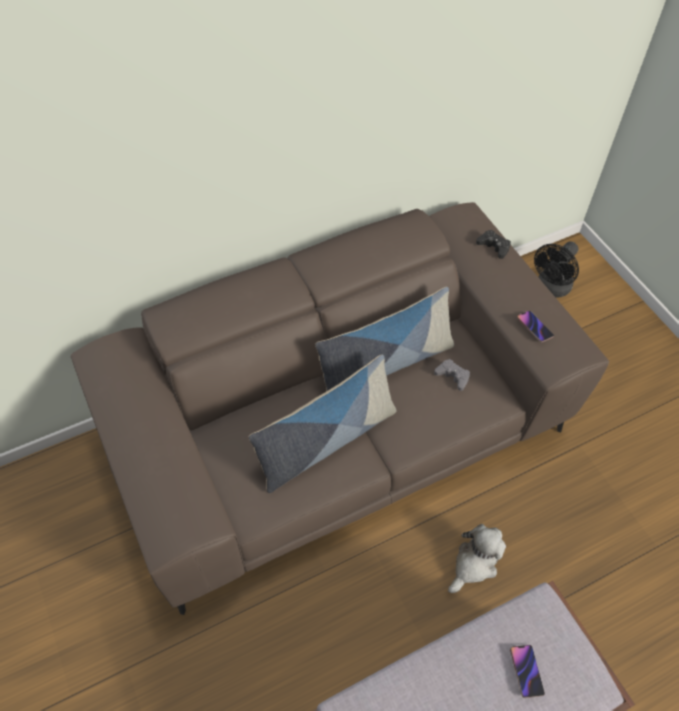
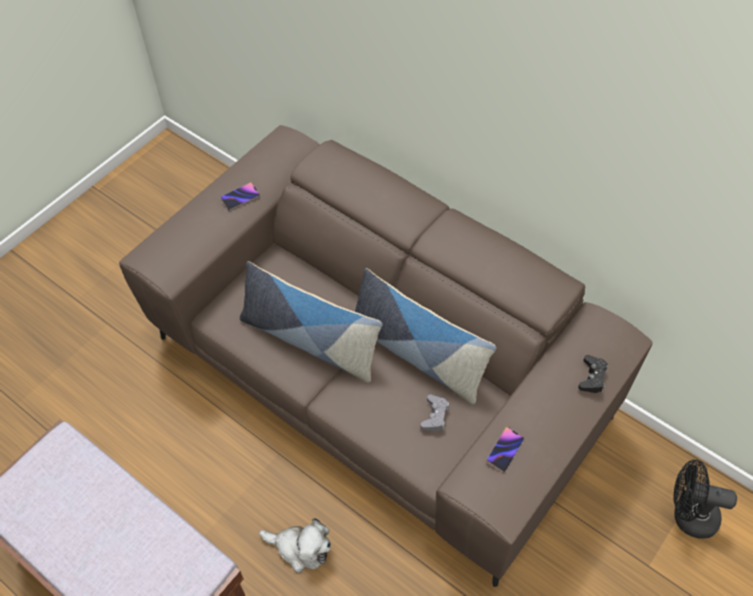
camera: 65 degrees right, 0 degrees up
(526, 671) = (138, 568): phone -> phone (240, 198)

